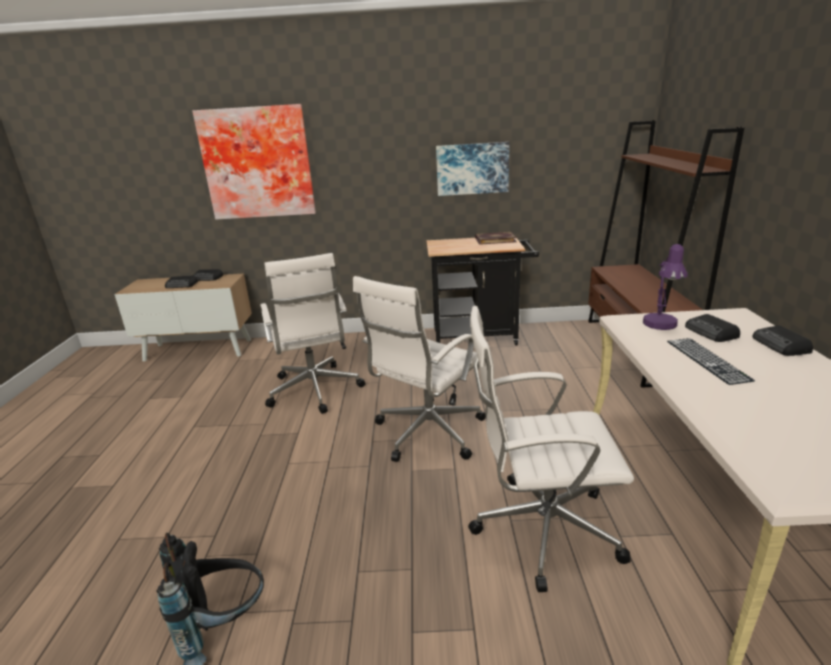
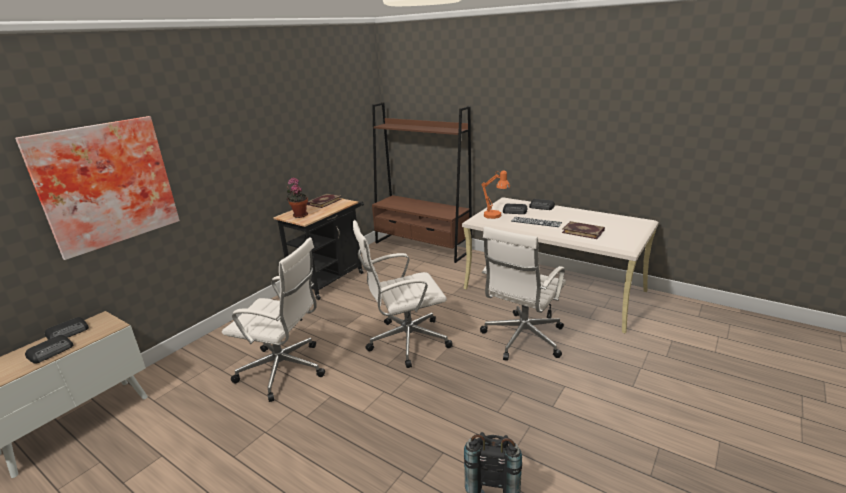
camera: 55 degrees left, 0 degrees up
(427, 433) = (406, 341): white office chair -> white office chair turned 90 degrees clockwise
(447, 245) = (299, 215): none -> potted plant
(472, 168) = (292, 151): picture -> none
(661, 326) = (495, 216): purple table lamp -> orange table lamp
(761, 413) = (583, 231): none -> book

